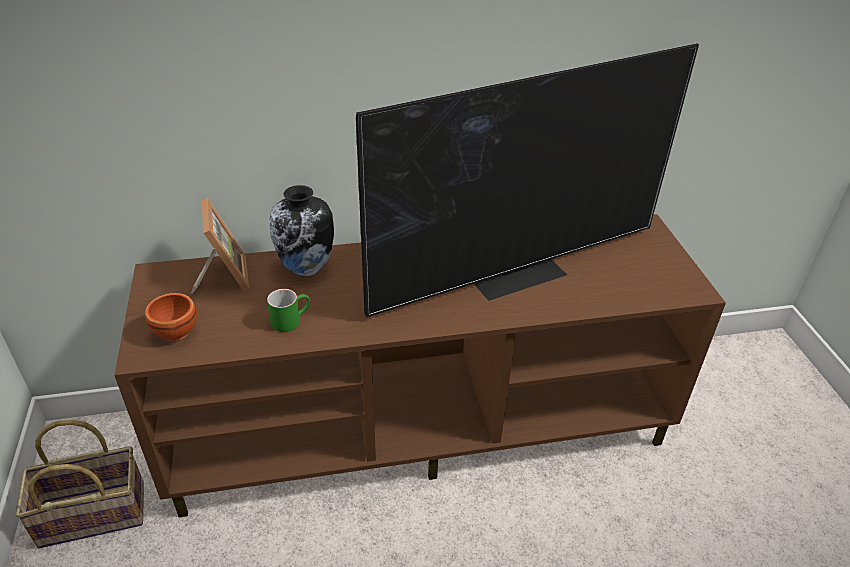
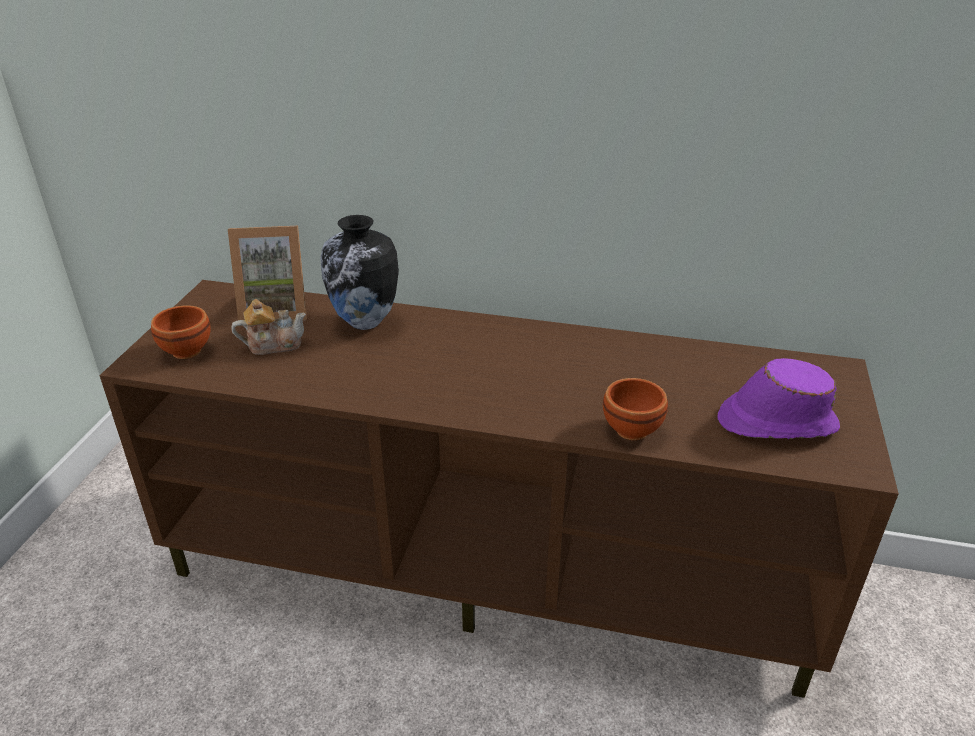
camera: 25 degrees right, 5 degrees down
(93, 513) = (105, 542): basket -> none
(223, 276) = (275, 309): picture frame -> picture frame turned 75 degrees clockwise
(246, 307) = (273, 344): none -> teapot
(290, 320) = (308, 368): green mug -> none
(516, 272) = (611, 382): television -> none
(551, 304) = (629, 429): none -> brown bowl
(633, 273) = (775, 422): none -> purple hat

